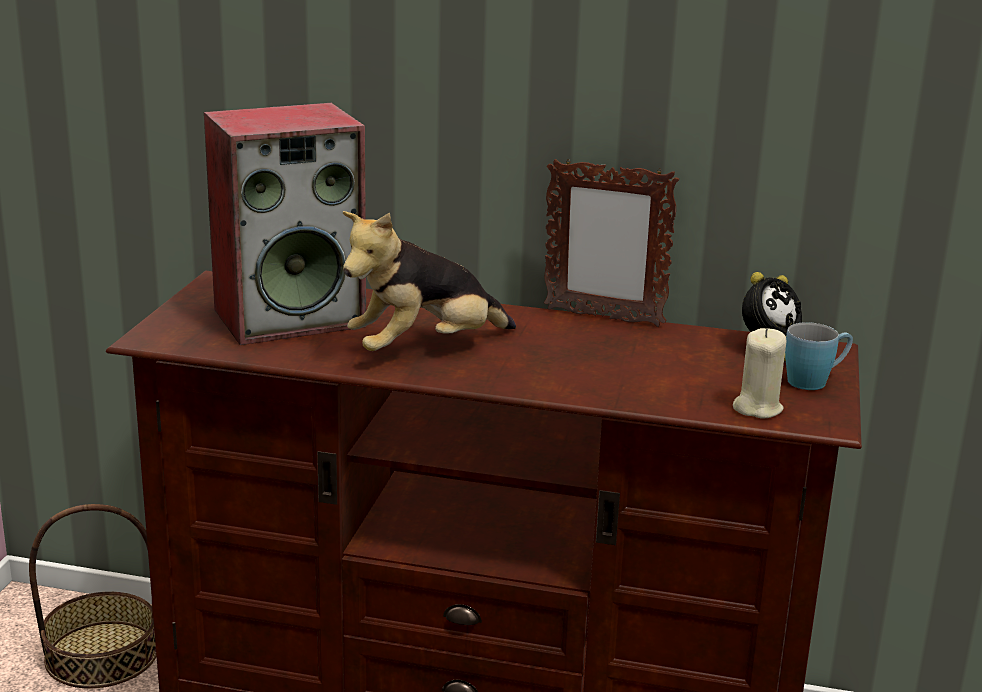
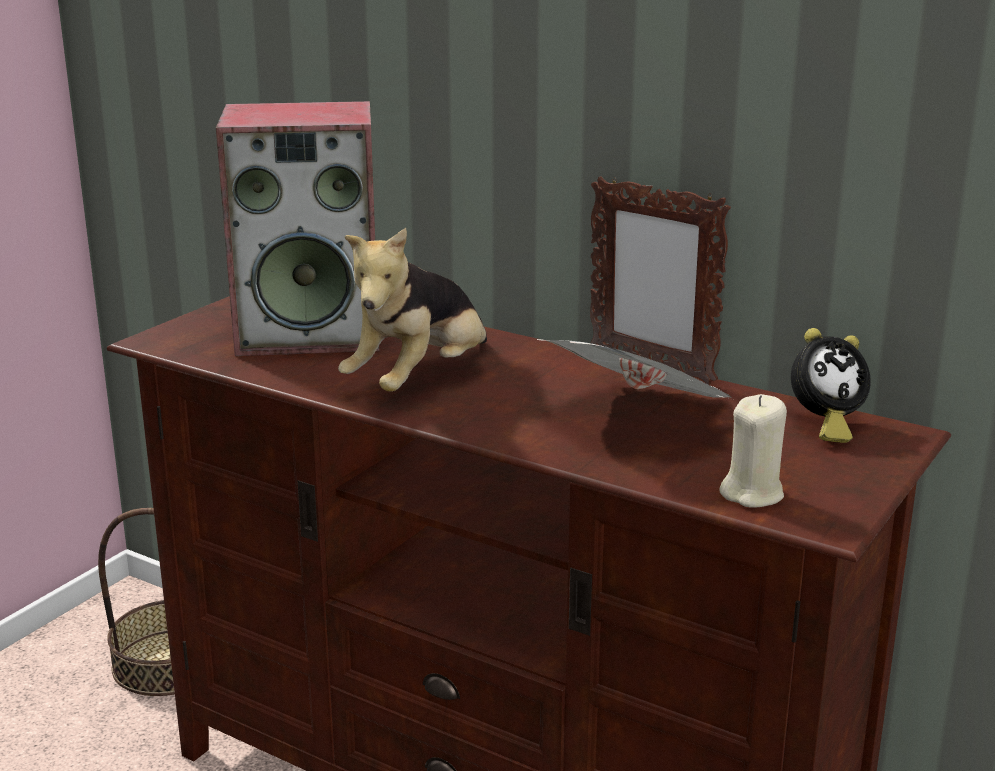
camera: 20 degrees right, 0 degrees up
(424, 349) = (420, 381): plush toy -> plush toy turned 45 degrees counterclockwise
(632, 362) = (642, 421): none -> newspaper
(815, 381) = (854, 470): blue mug -> none

